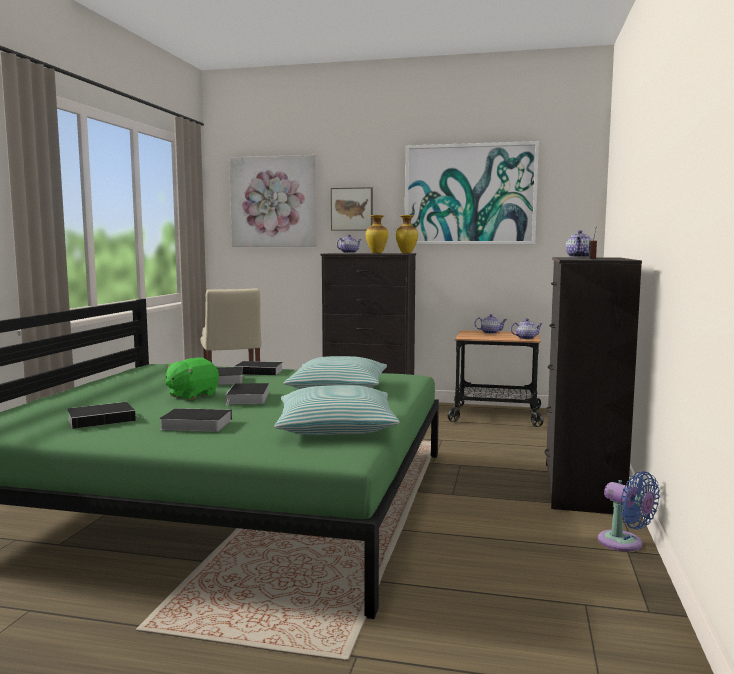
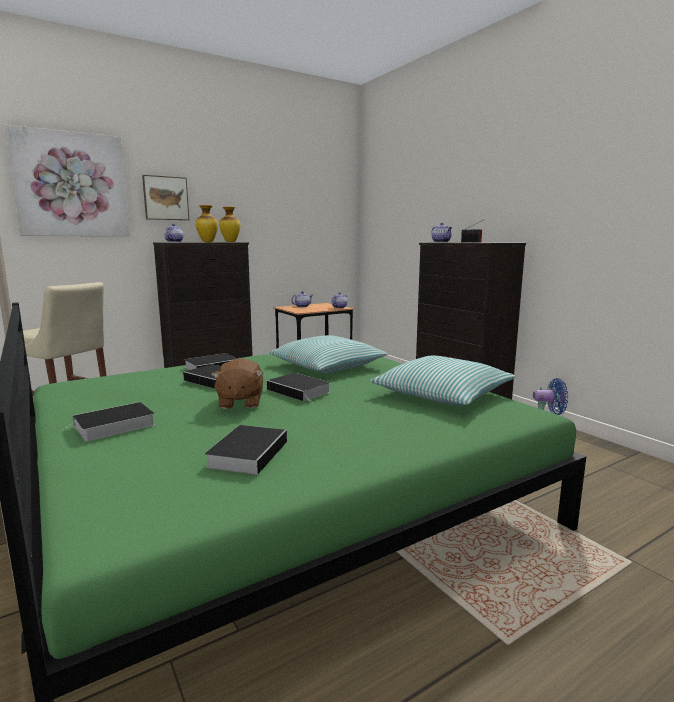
camera: 45 degrees left, 5 degrees up
(191, 395) = (240, 402): green plush toy -> brown plush toy
(194, 425) = (351, 426): book -> book (112, 426)
(469, 194) = (270, 191): picture -> none

